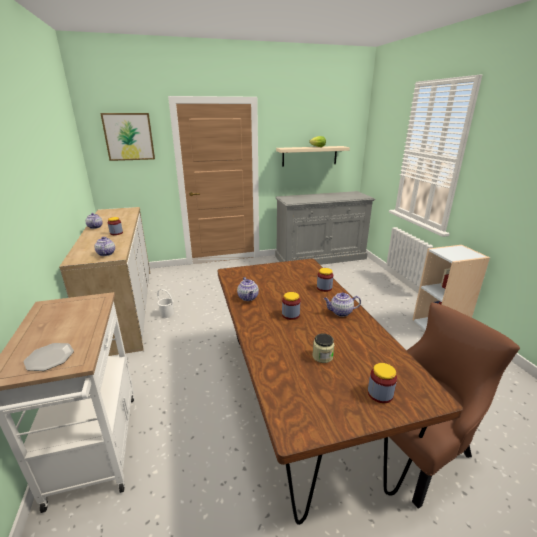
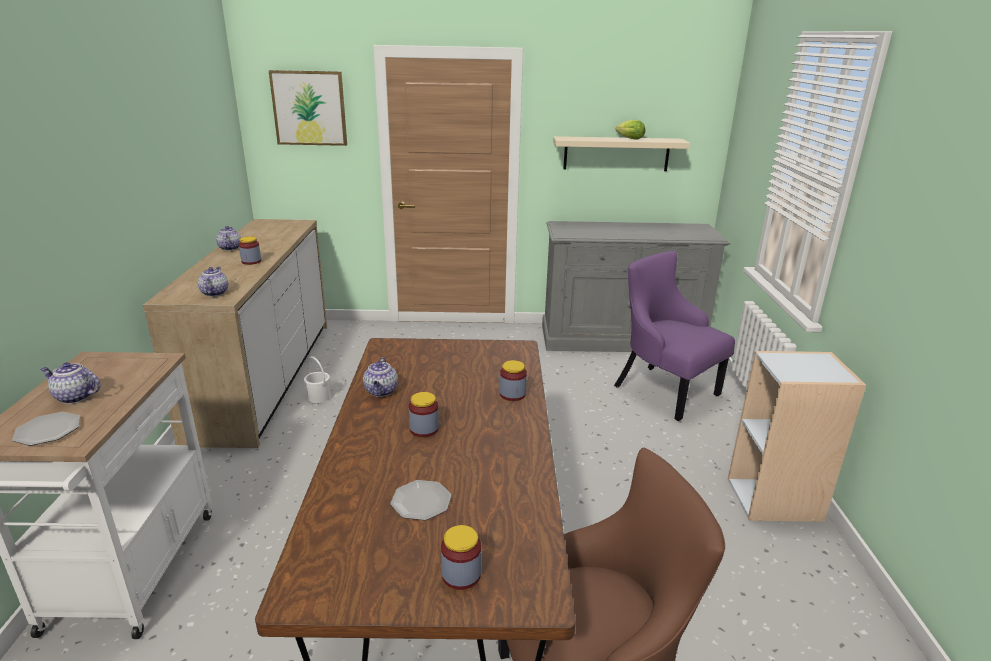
camera: 15 degrees right, 0 degrees up
(322, 356) = (421, 501): jar -> plate
(340, 312) = (505, 439): teapot -> teapot (74, 397)
(358, 281) = (666, 392): none -> purple chair

